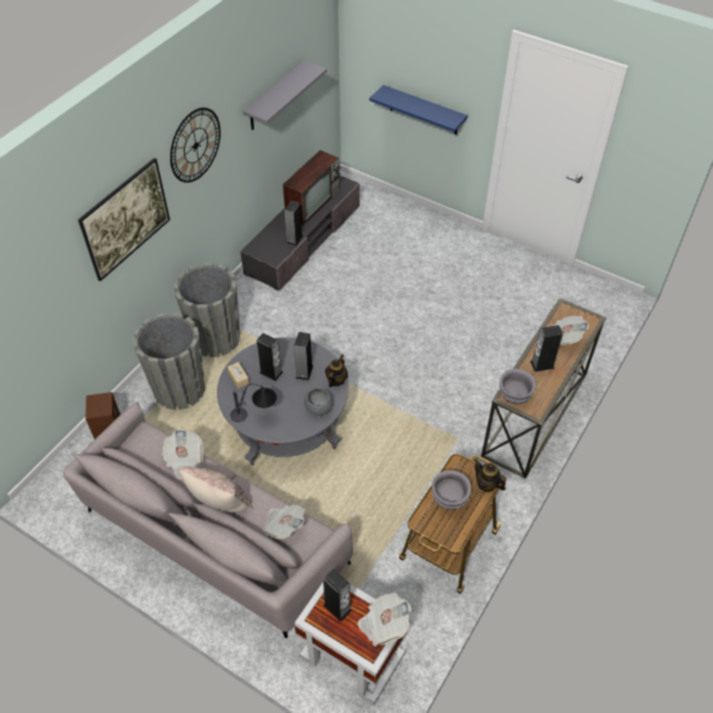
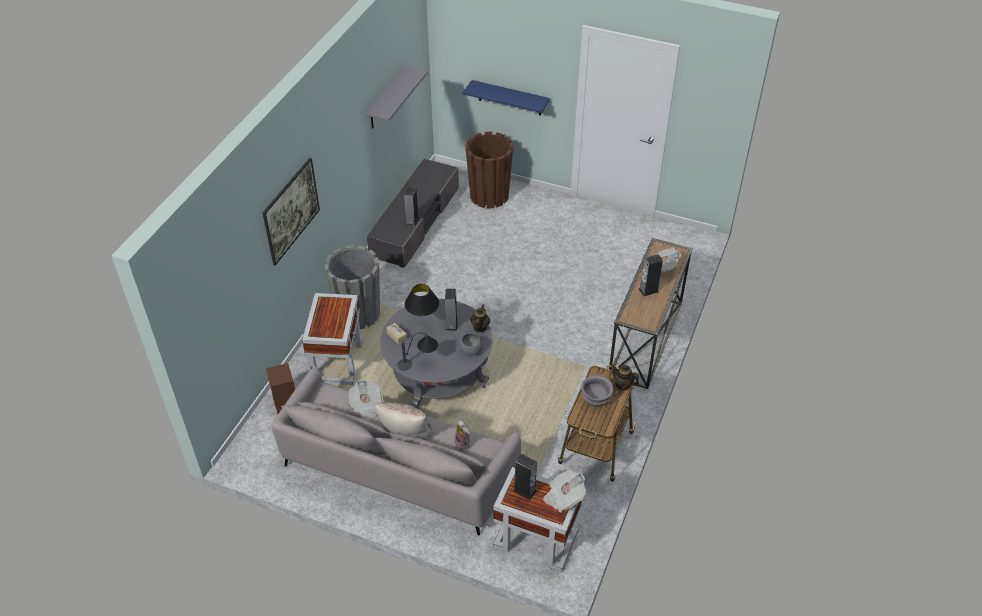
camera: 10 degrees left, 5 degrees down
(179, 389) = (337, 359): grey planter -> white side table
(195, 145) = (335, 145): wall clock -> none
(271, 372) = (423, 328): speaker -> black table lamp
(284, 526) = (463, 443): newspaper -> plush toy
(313, 202) = (421, 188): television -> none
(391, 219) = (489, 196): none -> brown planter
(515, 394) = (632, 315): grey bowl -> none

